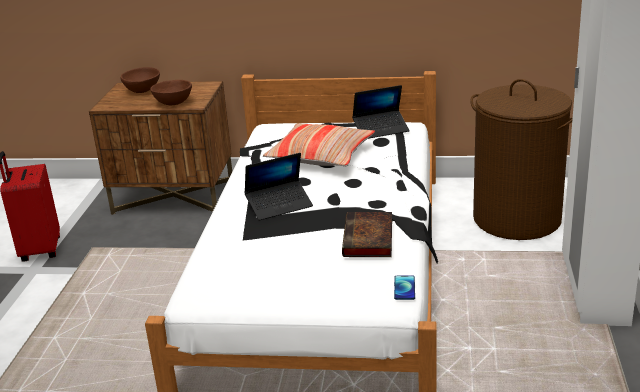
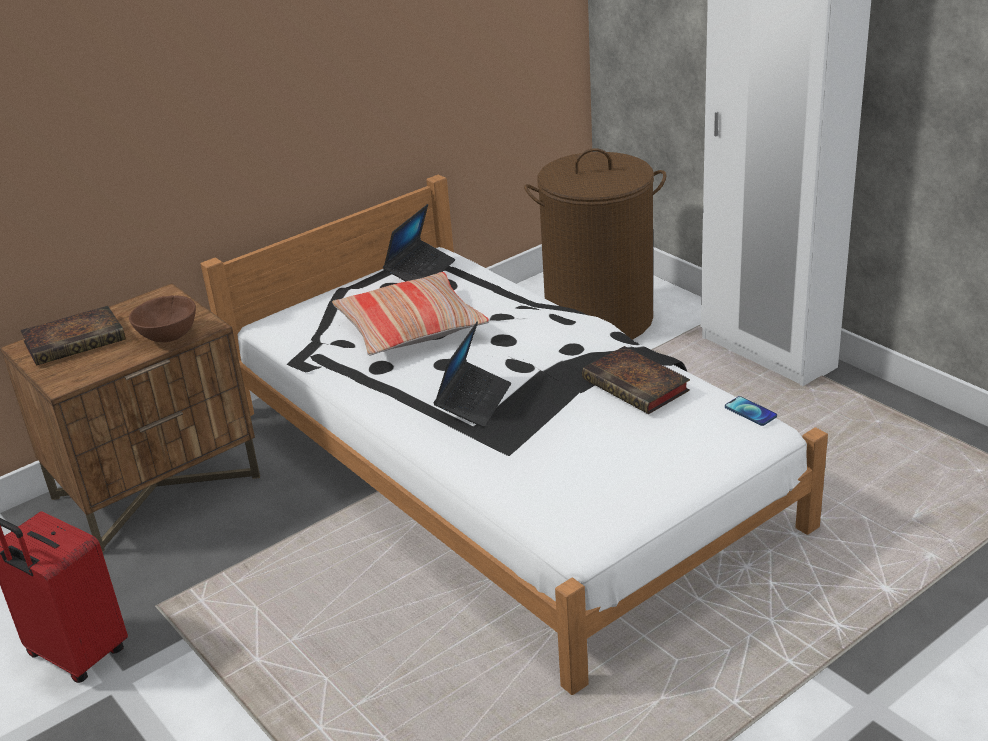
camera: 45 degrees left, 5 degrees up
(143, 91) = (77, 340): brown bowl -> book

